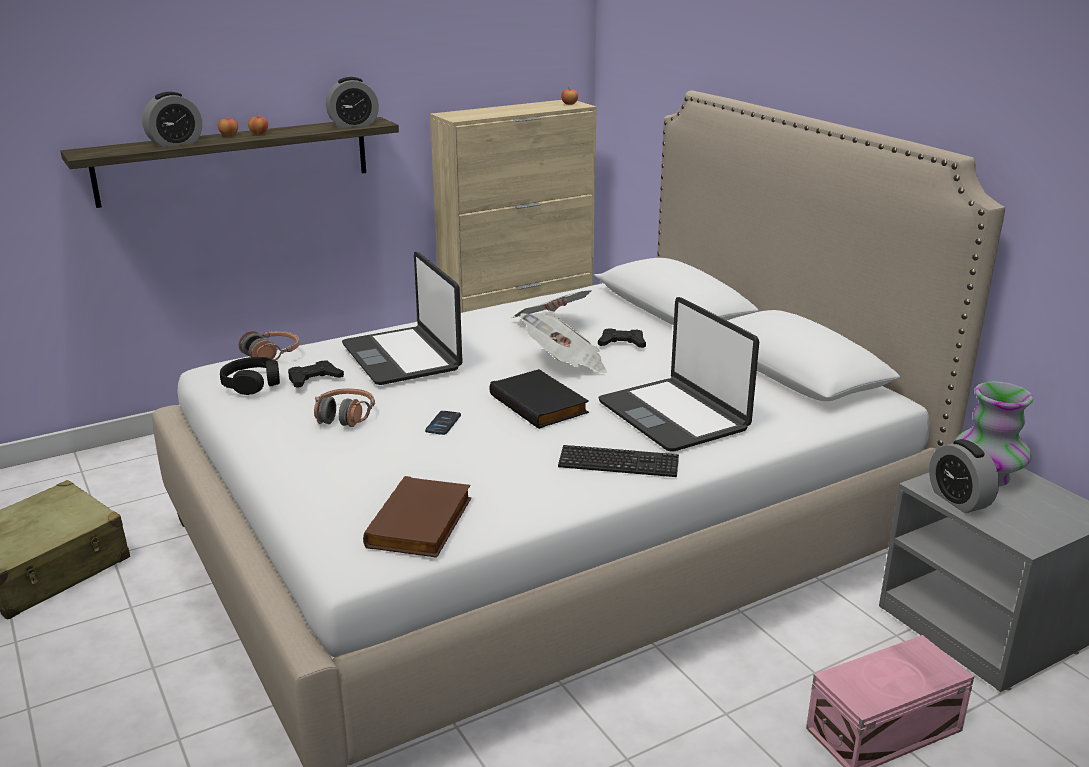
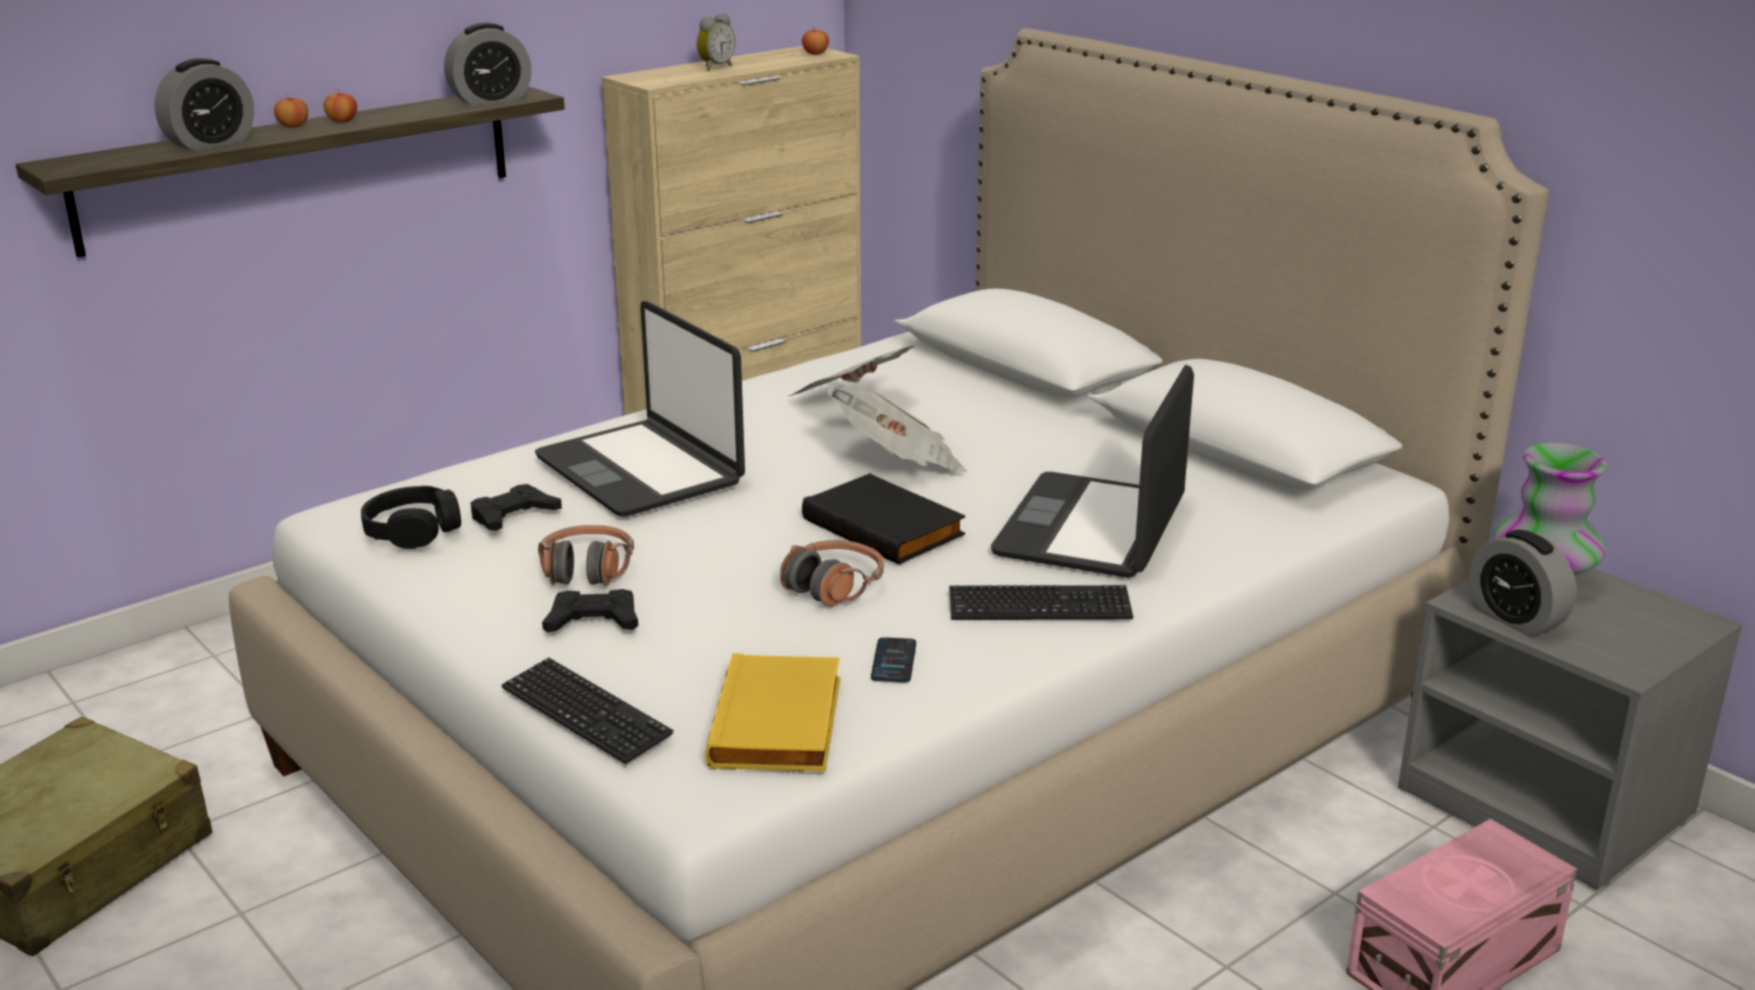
camera: 10 degrees left, 0 degrees up
(271, 355) = (424, 482): headphones -> headphones (833, 586)
(305, 506) = (585, 713): none -> keyboard
(422, 523) = (780, 723): brown book -> yellow book
(443, 423) = (747, 569): phone -> phone (893, 661)
(501, 110) = (714, 68): none -> alarm clock
(622, 343) = (971, 425): black game controller -> black game controller (593, 621)
(674, 416) = (1093, 529): laptop -> laptop turned 60 degrees clockwise

